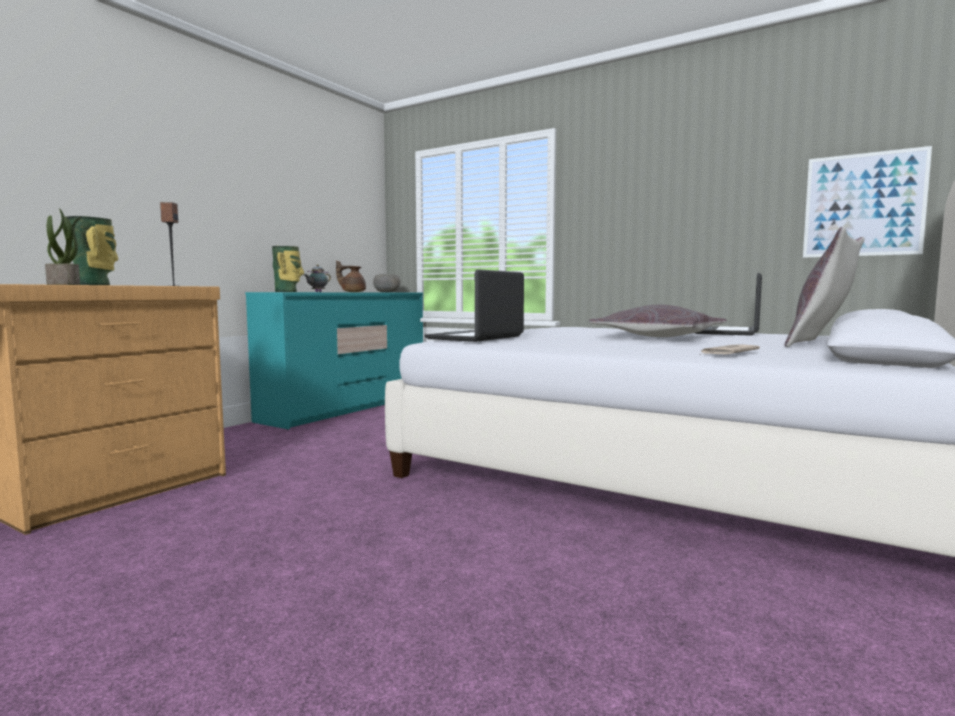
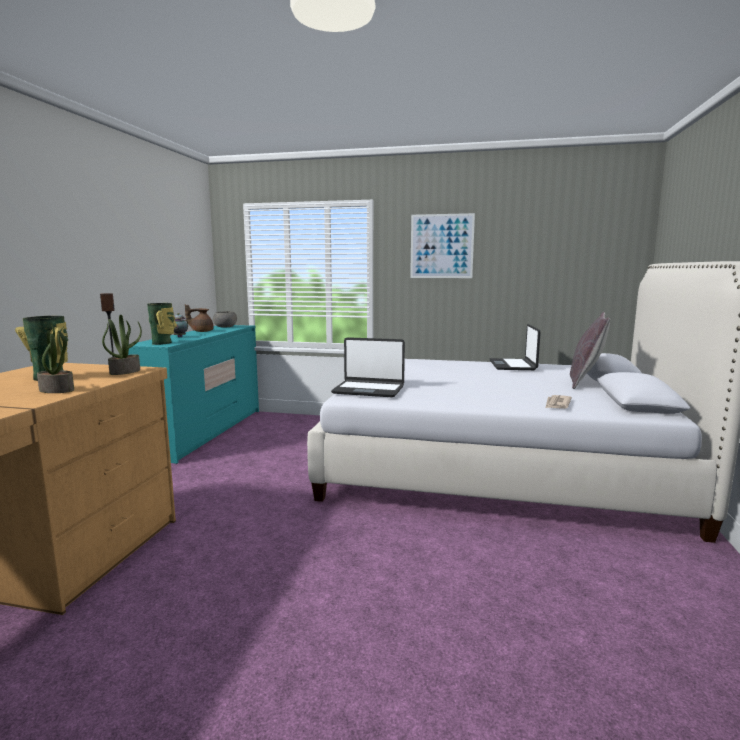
camera: 20 degrees left, 5 degrees up
(169, 285) = (125, 372): none -> potted plant
(476, 338) = (368, 390): laptop -> laptop turned 90 degrees counterclockwise
(658, 337) = (483, 378): grey pillow -> none
(863, 205) = (587, 277): picture -> picture (441, 246)

